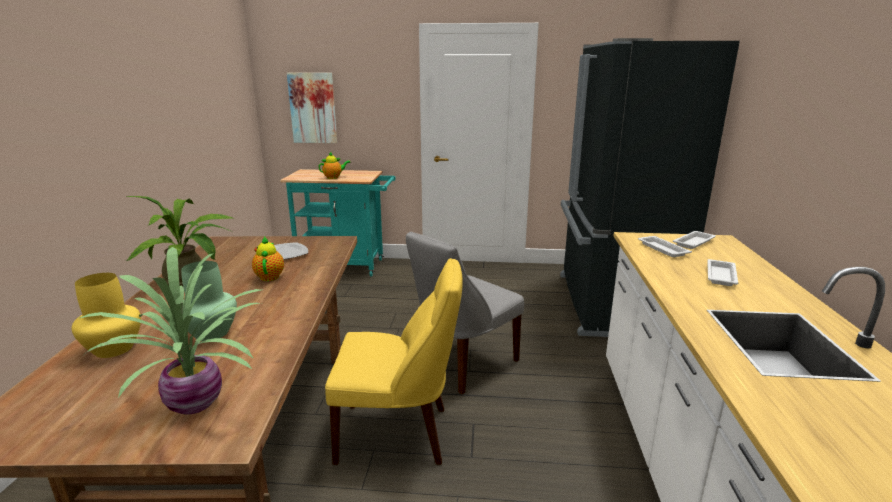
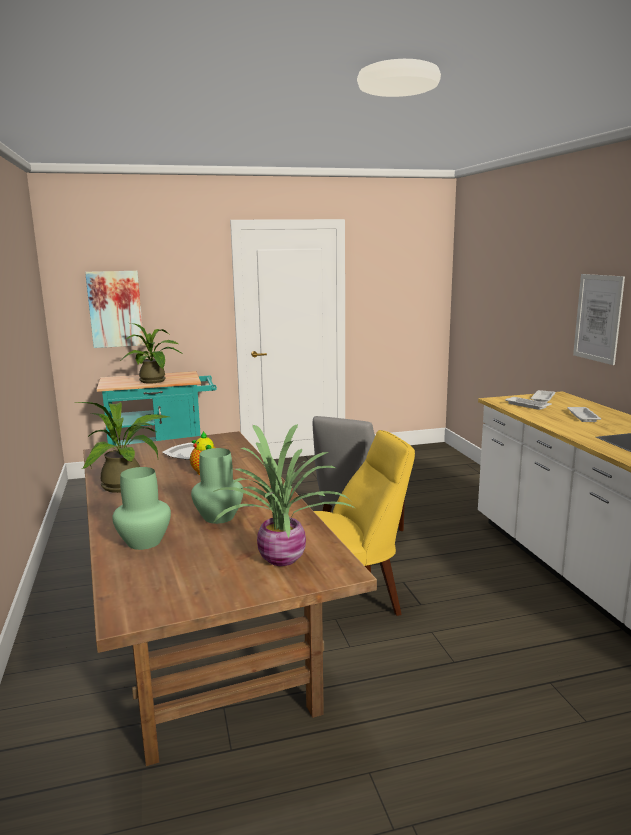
camera: 20 degrees left, 5 degrees down
(115, 348) = (145, 541): yellow vase -> green vase
(334, 177) = (154, 381): teapot -> potted plant
(610, 305) = (446, 475): black fridge -> none
(782, 147) = (598, 318): none -> picture

